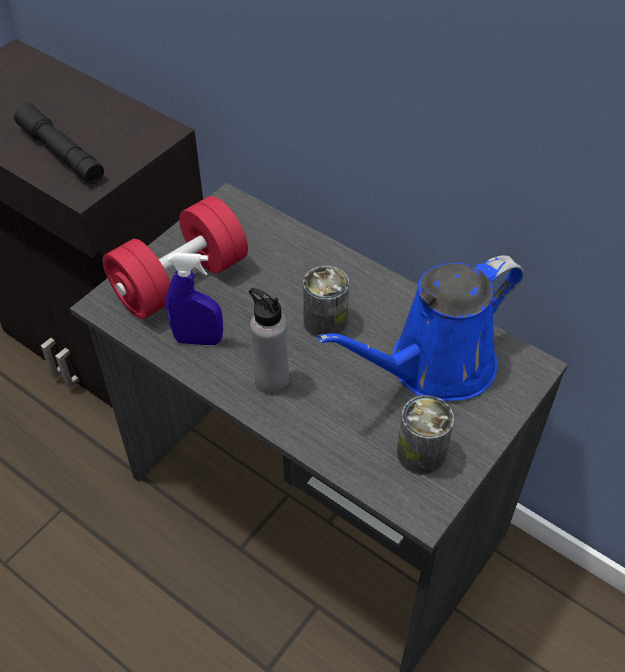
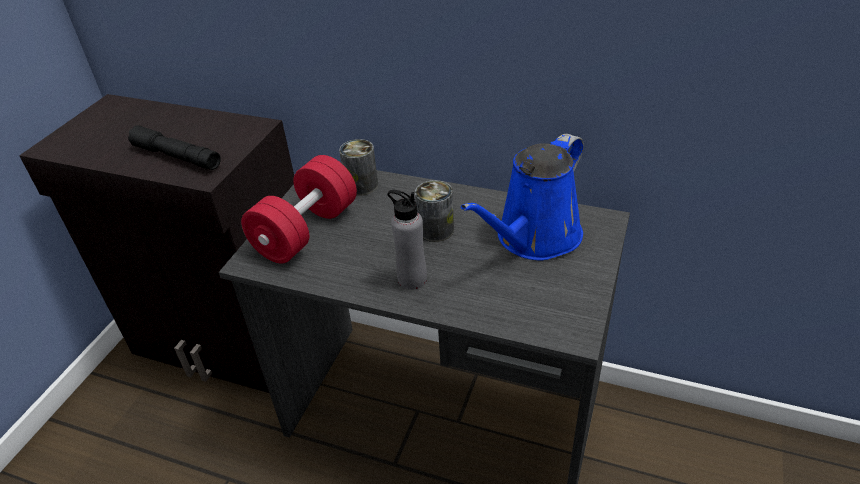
camera: 15 degrees left, 10 degrees down
(198, 340) = (339, 267): blue spray bottle -> none
(421, 453) = (554, 297): can -> can (361, 185)

